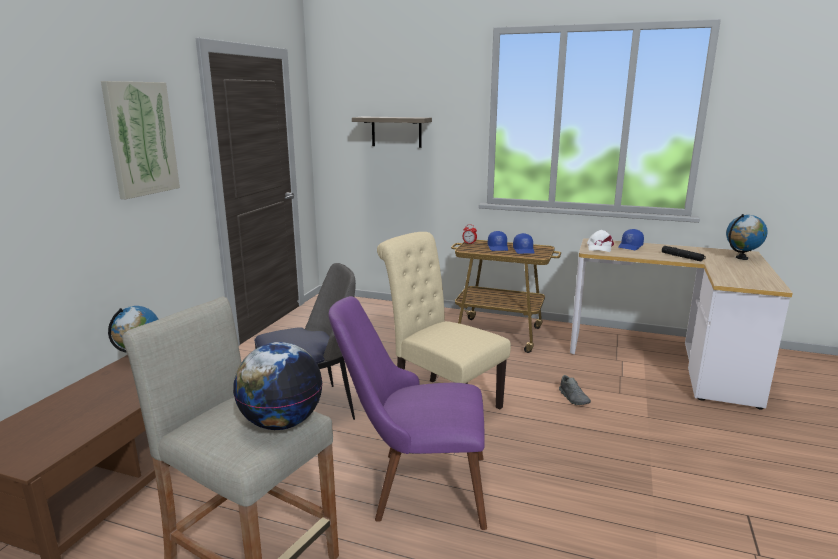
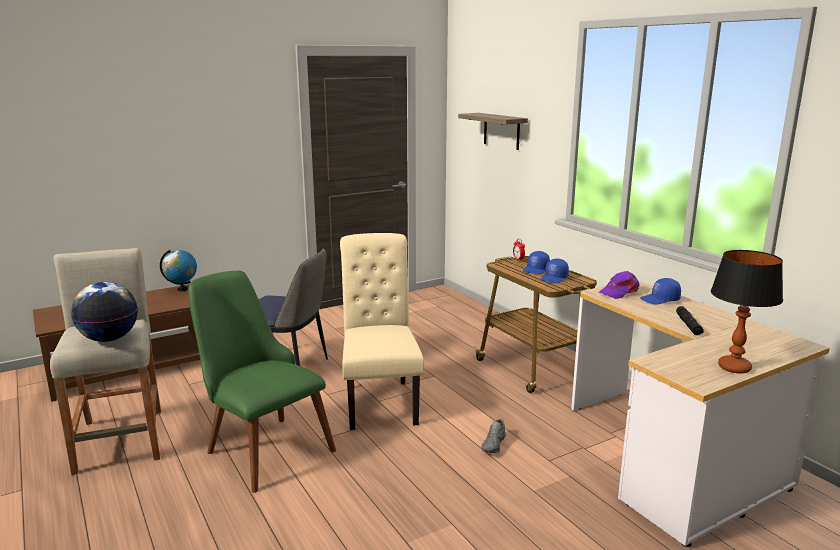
camera: 40 degrees right, 0 degrees up
(141, 139) = (226, 127): picture -> none
(414, 487) = (261, 446): purple chair -> green chair
(599, 247) = (619, 292): white cap -> purple cap
(741, 258) = (770, 347): globe -> none
(760, 273) = (734, 367): none -> table lamp

